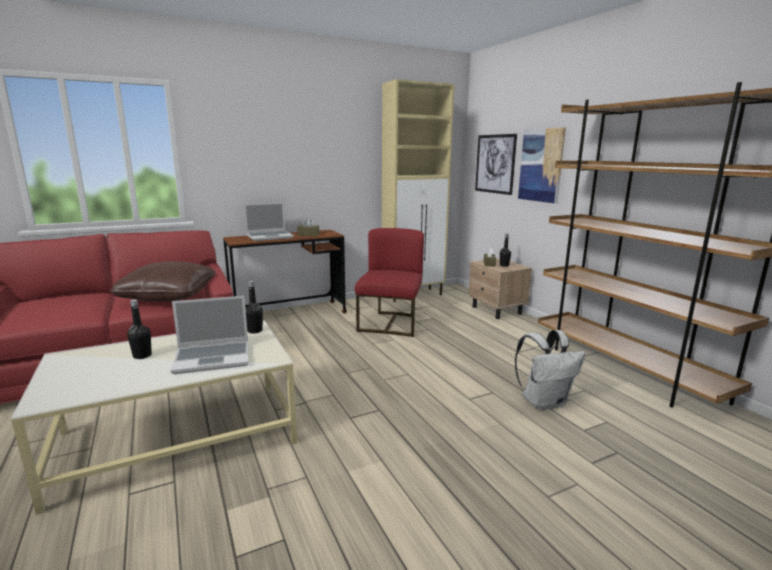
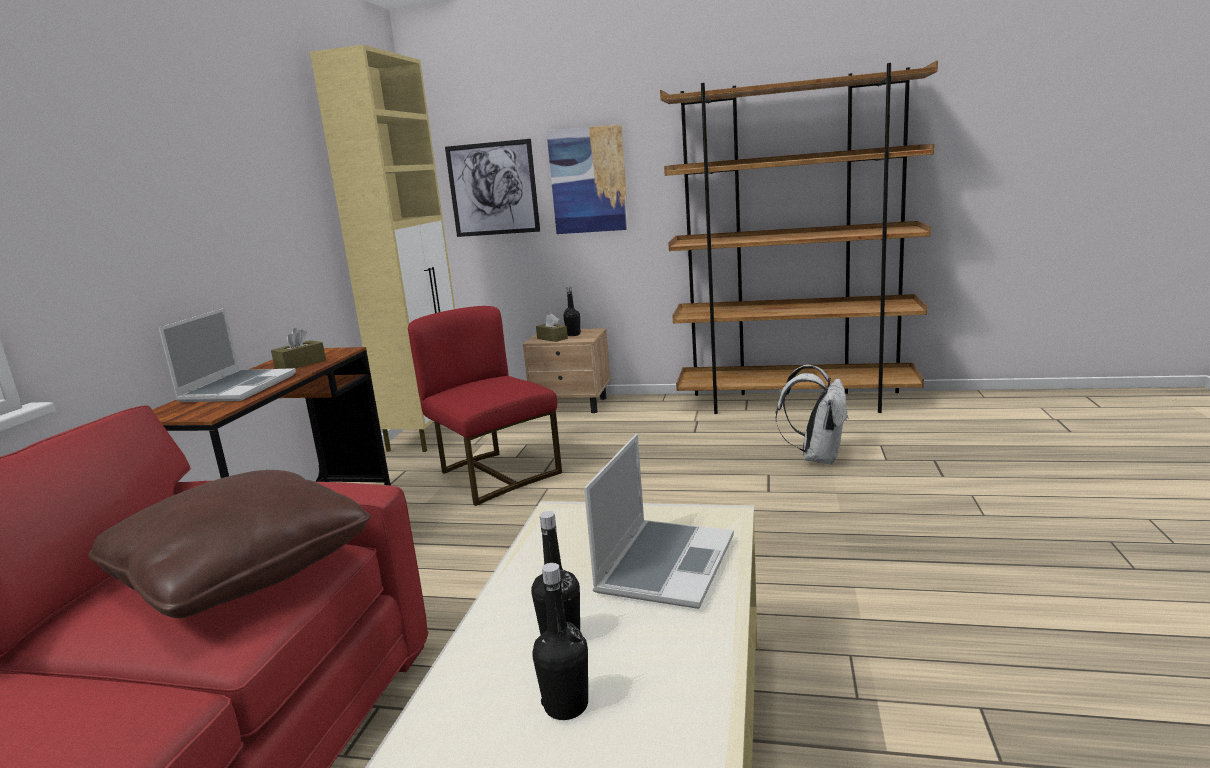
camera: 50 degrees left, 0 degrees up
(255, 331) = (582, 514): black bottle -> black bottle (566, 705)

